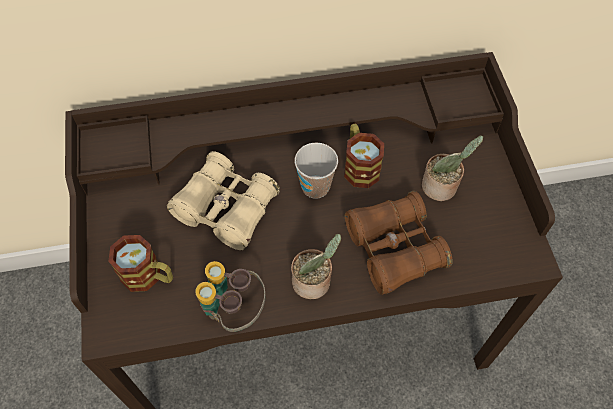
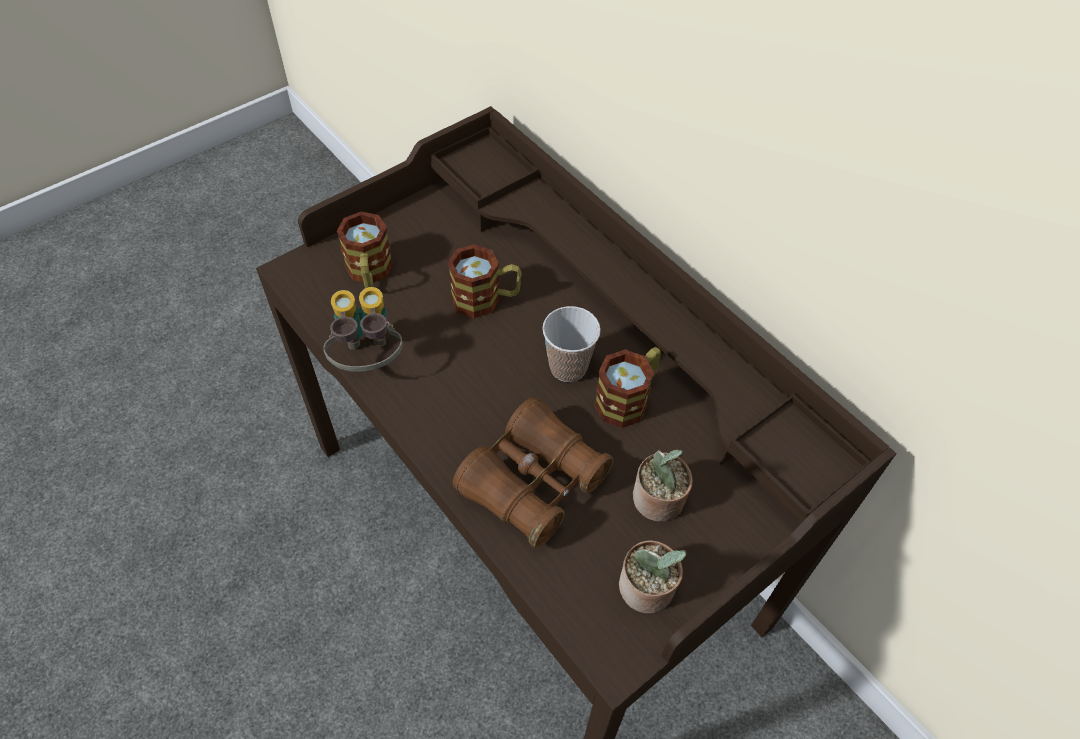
camera: 60 degrees right, 5 degrees down
(226, 209) = (486, 299): beige binoculars -> mug
(314, 282) = (441, 419): potted plant -> potted plant (647, 591)

